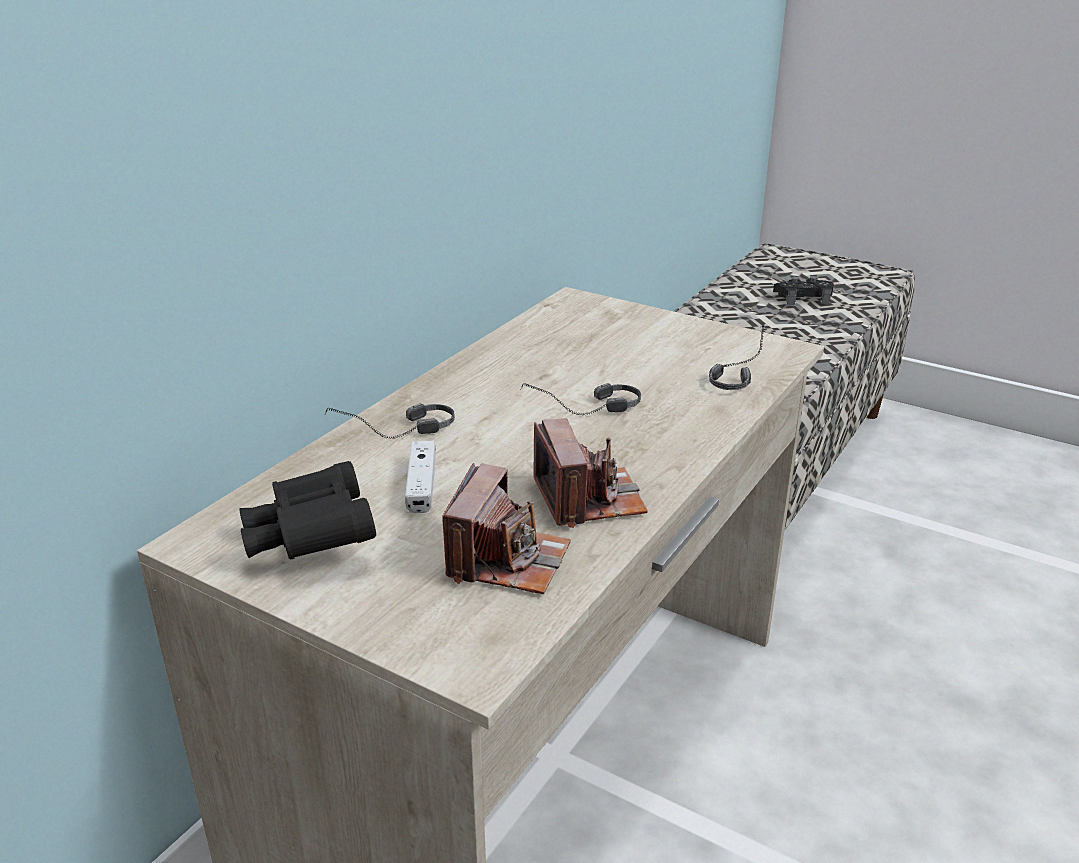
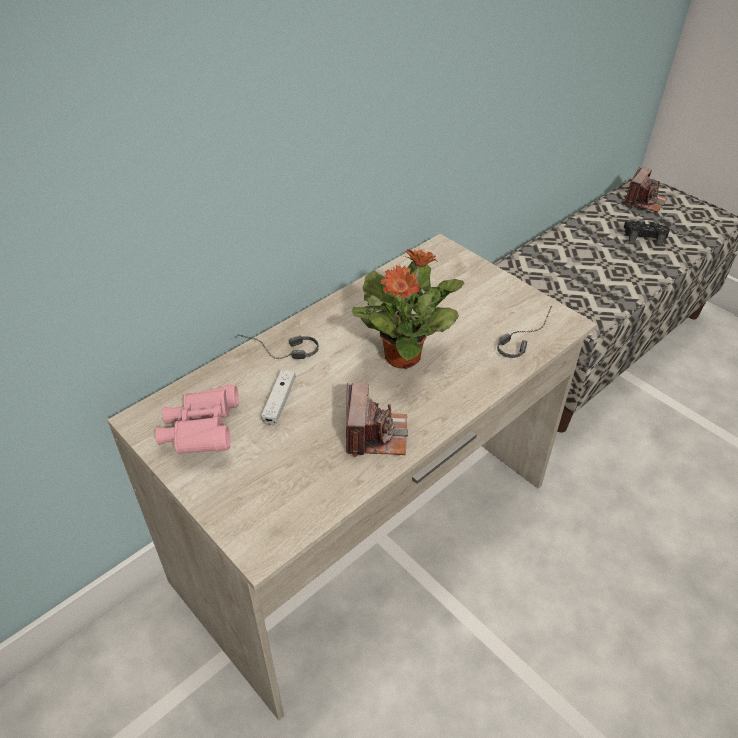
camera: 15 degrees right, 15 degrees up
(311, 539) = (202, 432): black binoculars -> pink binoculars
(507, 560) = (307, 473): camera -> camera (644, 201)
(583, 410) = (403, 356): headphones -> potted plant

